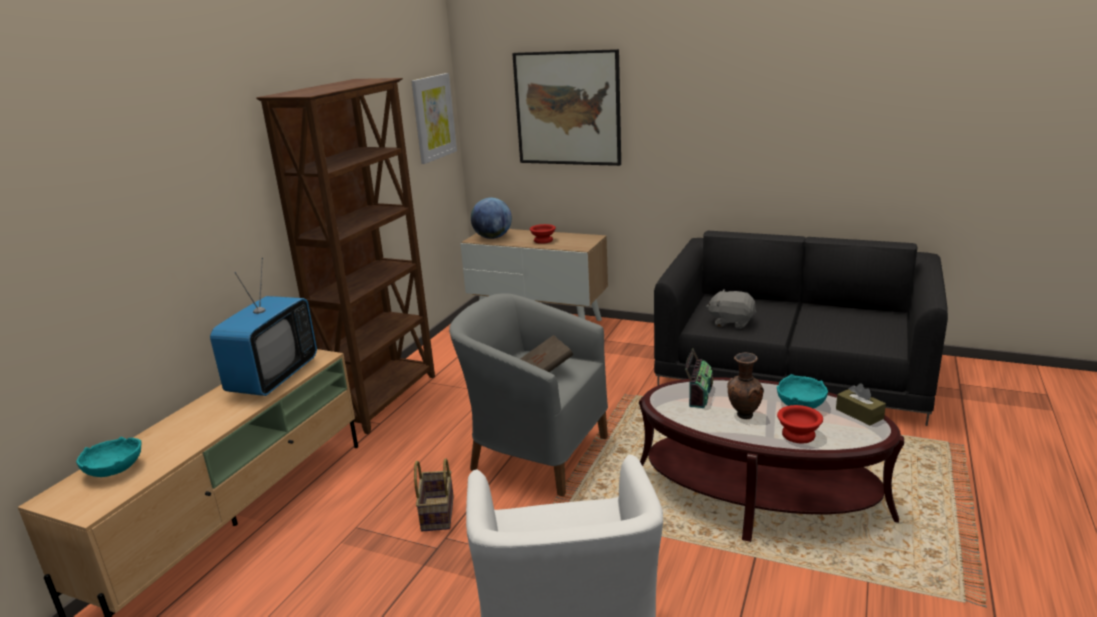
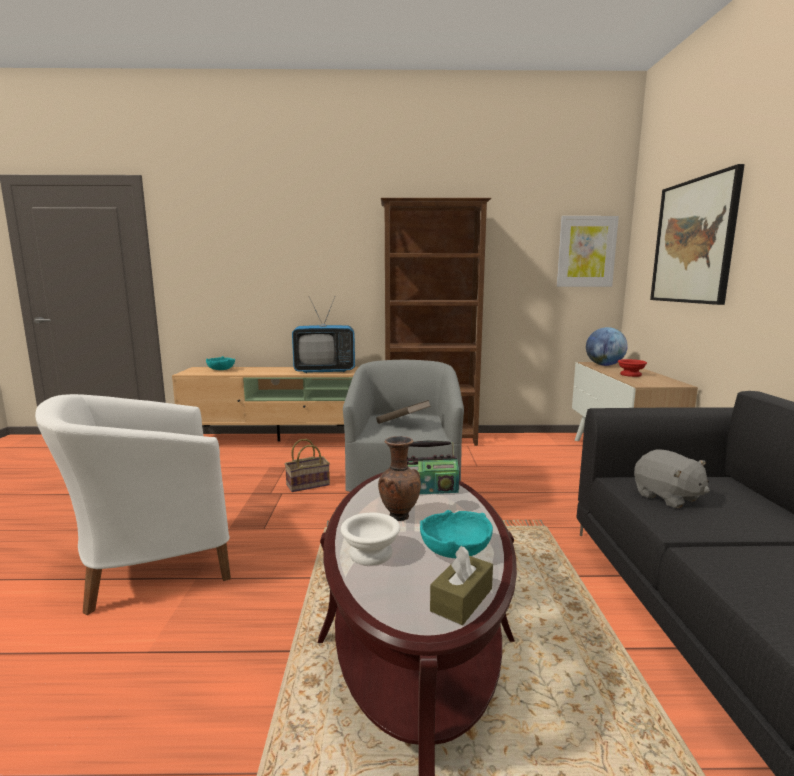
camera: 65 degrees right, 10 degrees down
(731, 322) = (667, 497): grey plush toy -> grey plush toy turned 150 degrees clockwise
(797, 434) = (372, 553): red bowl -> white bowl

